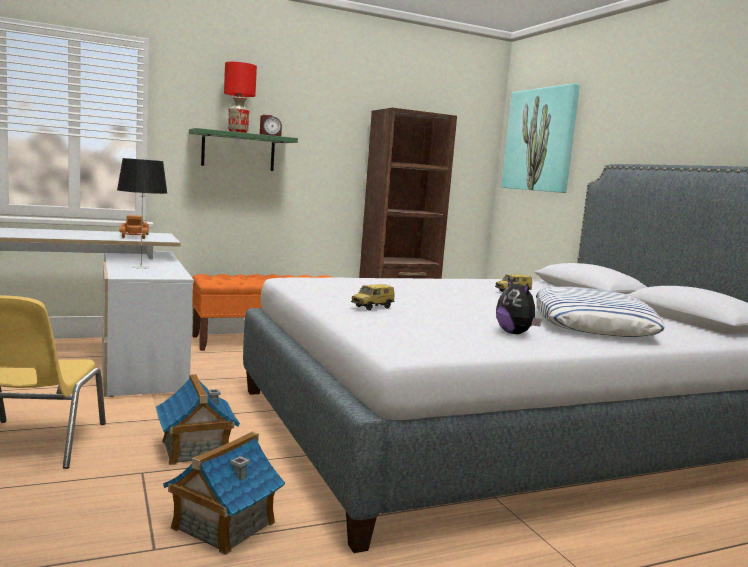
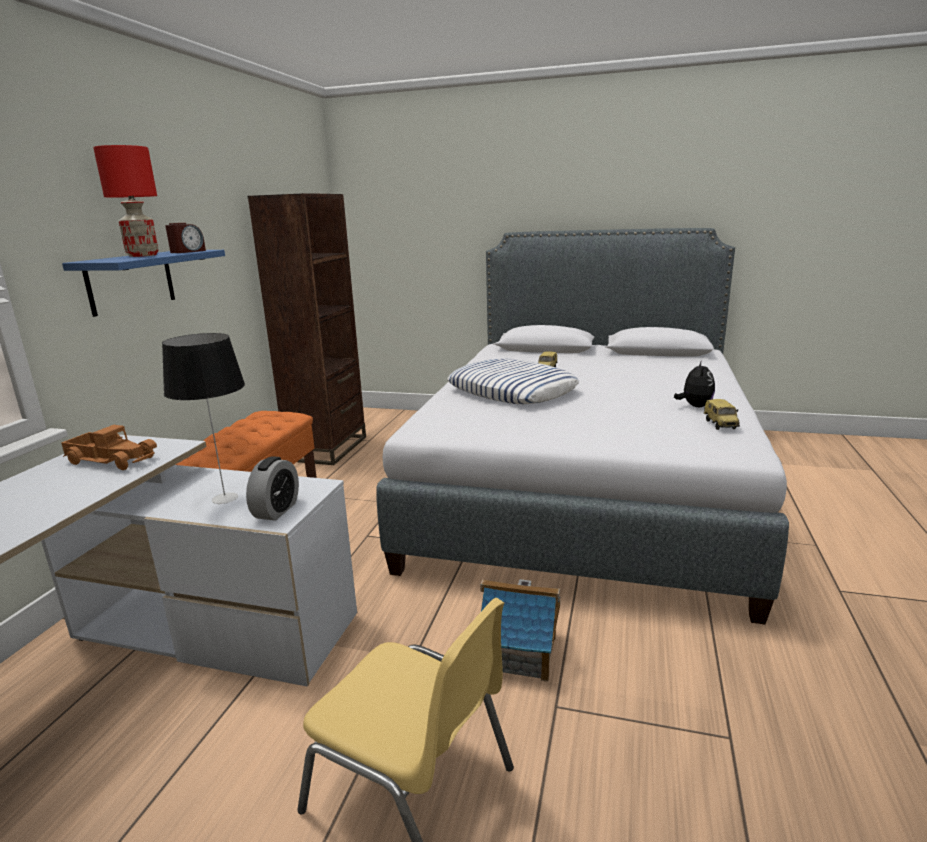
camera: 50 degrees left, 10 degrees up
(134, 274) = (276, 510): none -> alarm clock
(222, 525) = (697, 680): toy house -> none
(238, 151) = (131, 282): green shelf -> blue shelf
(372, 308) = (588, 429): toy car -> toy car (721, 425)
(515, 333) = (694, 406): plush toy -> plush toy turned 90 degrees counterclockwise
(540, 140) = (399, 210): picture -> none
(592, 323) = (664, 377): pillow -> pillow (512, 391)

